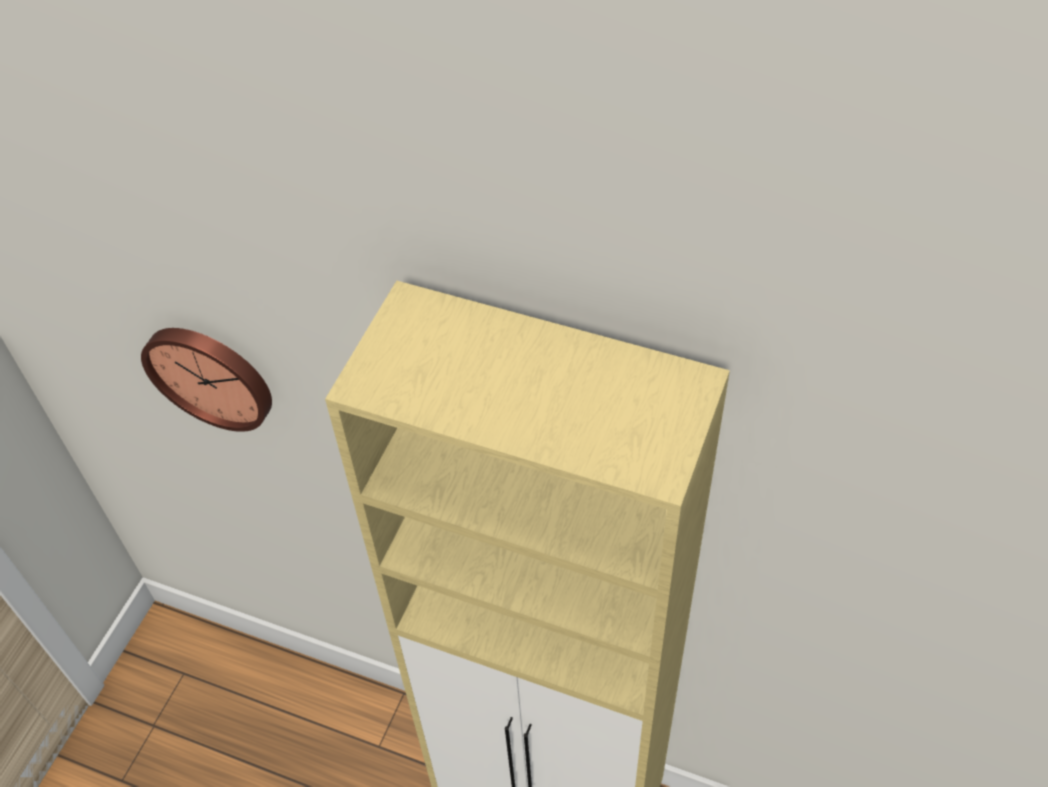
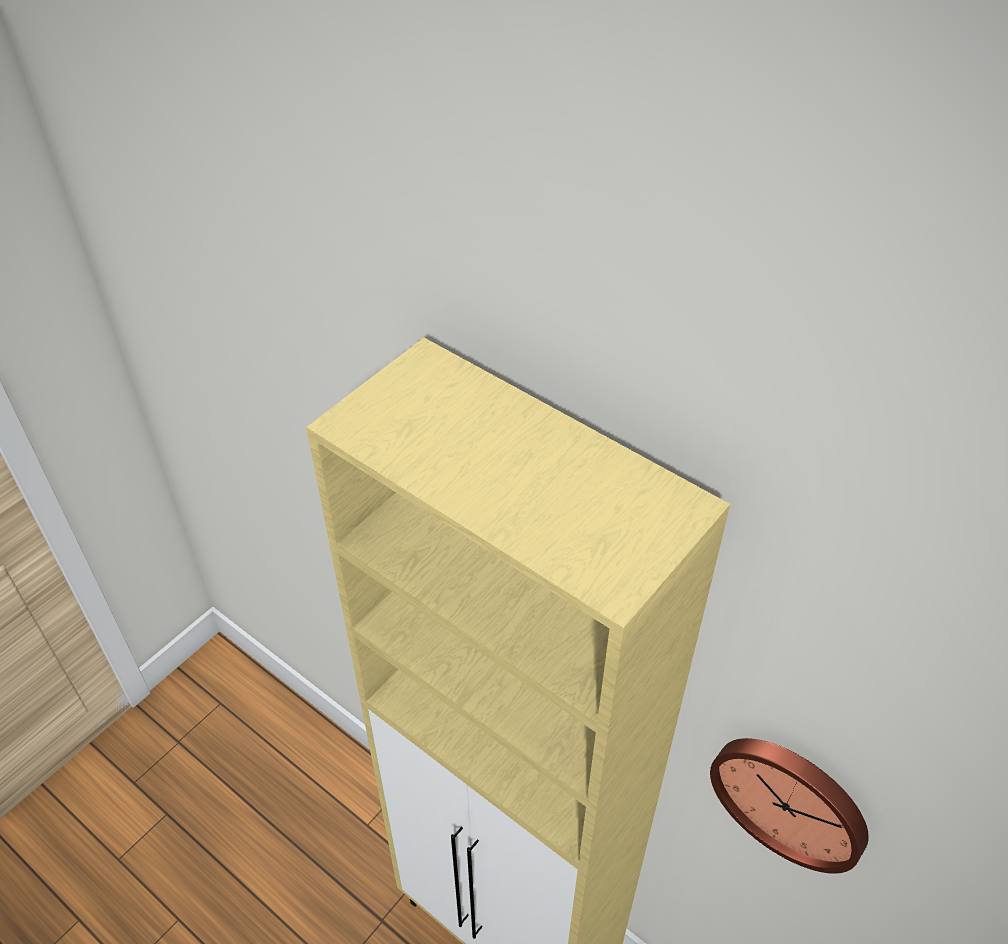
camera: 15 degrees right, 5 degrees down
(211, 374) = (271, 413): wall clock -> wall clock (791, 798)

